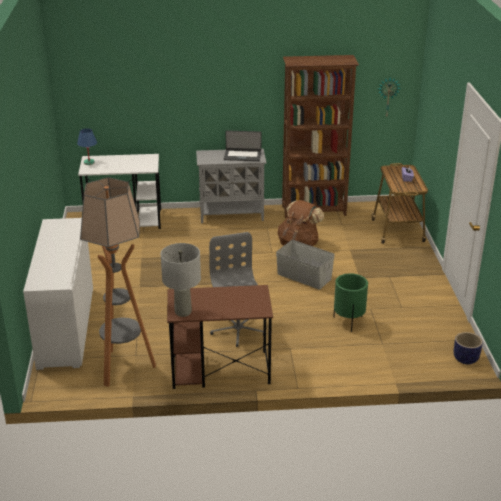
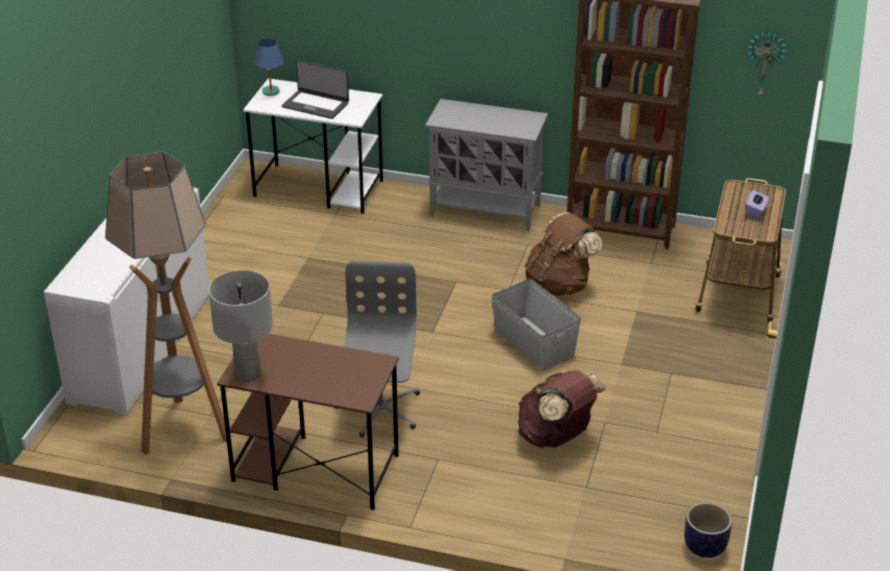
camera: 20 degrees right, 5 degrees up
(242, 156) = (505, 121): laptop -> laptop (316, 104)
(349, 322) = (556, 437): green planter -> brown backpack

